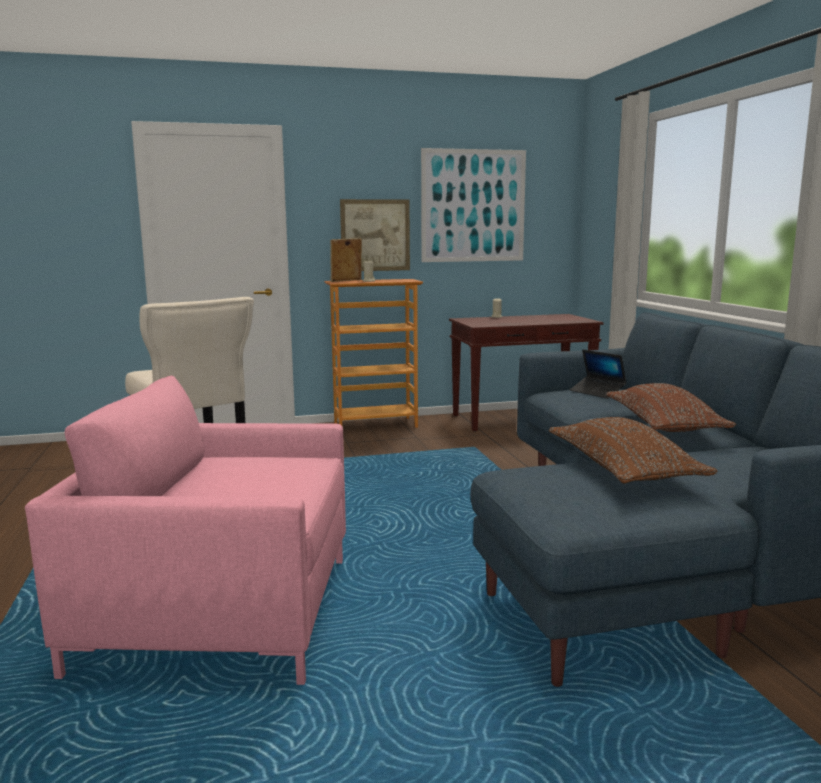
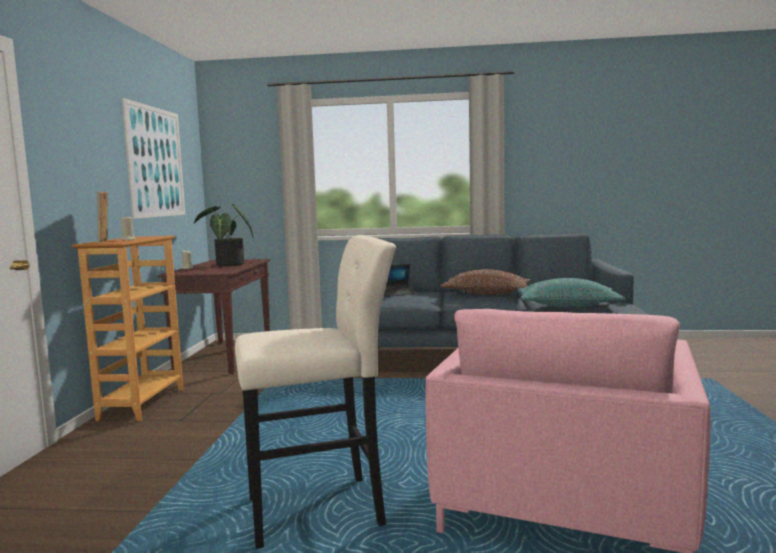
camera: 70 degrees left, 5 degrees down
(375, 235) = (100, 189): picture -> none
(534, 320) = (227, 265): none -> potted plant
(623, 470) = (567, 306): brown pillow -> turquoise pillow

